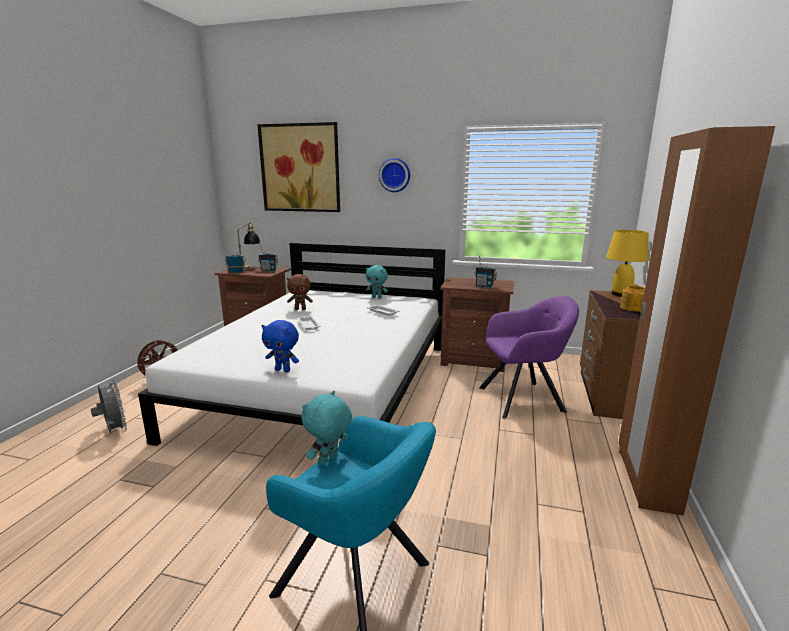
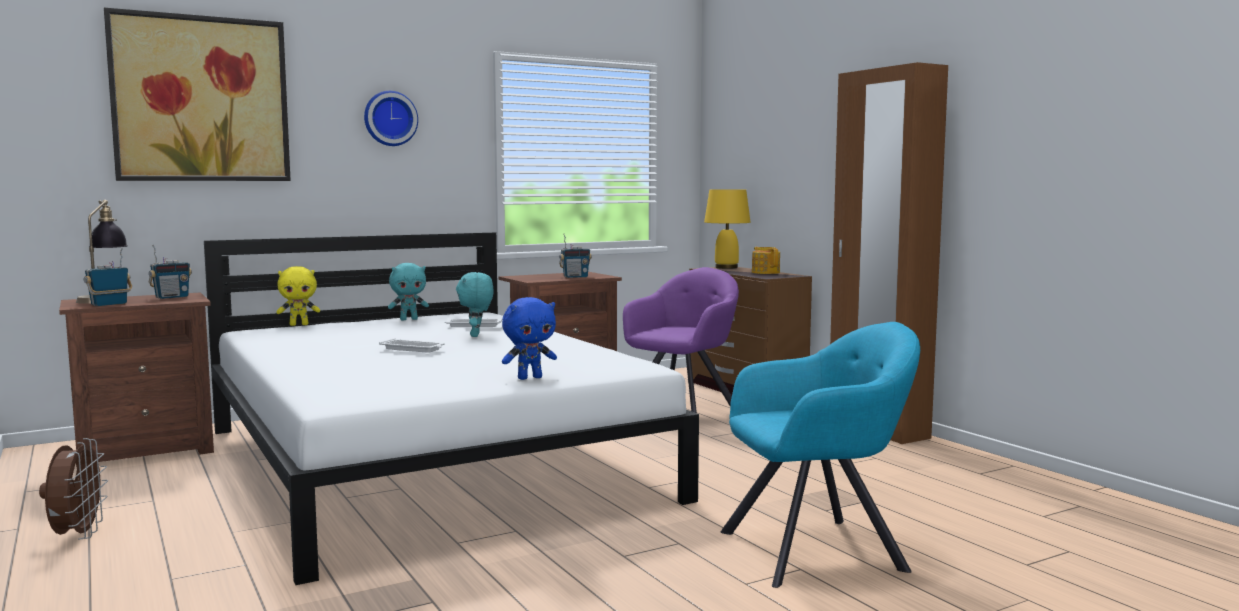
camera: 45 degrees left, 10 degrees down
(114, 431) = (180, 599): grey fan -> none
(300, 309) = (332, 342): brown plush toy -> none
(328, 291) = (299, 325): none -> yellow plush toy
(328, 461) = (755, 416): turquoise plush toy -> turquoise plush toy (476, 335)

